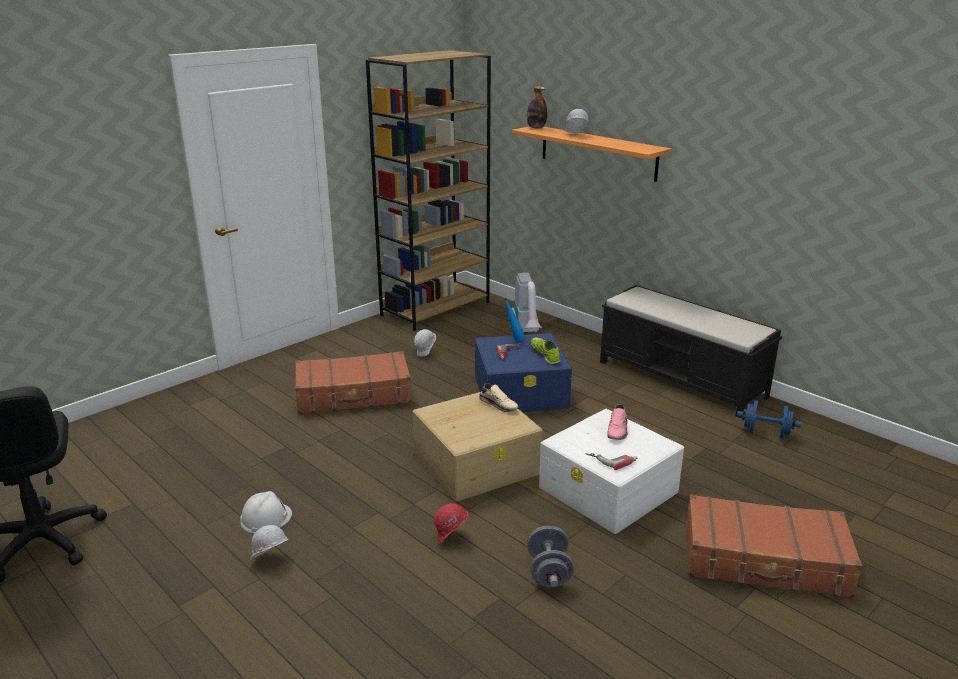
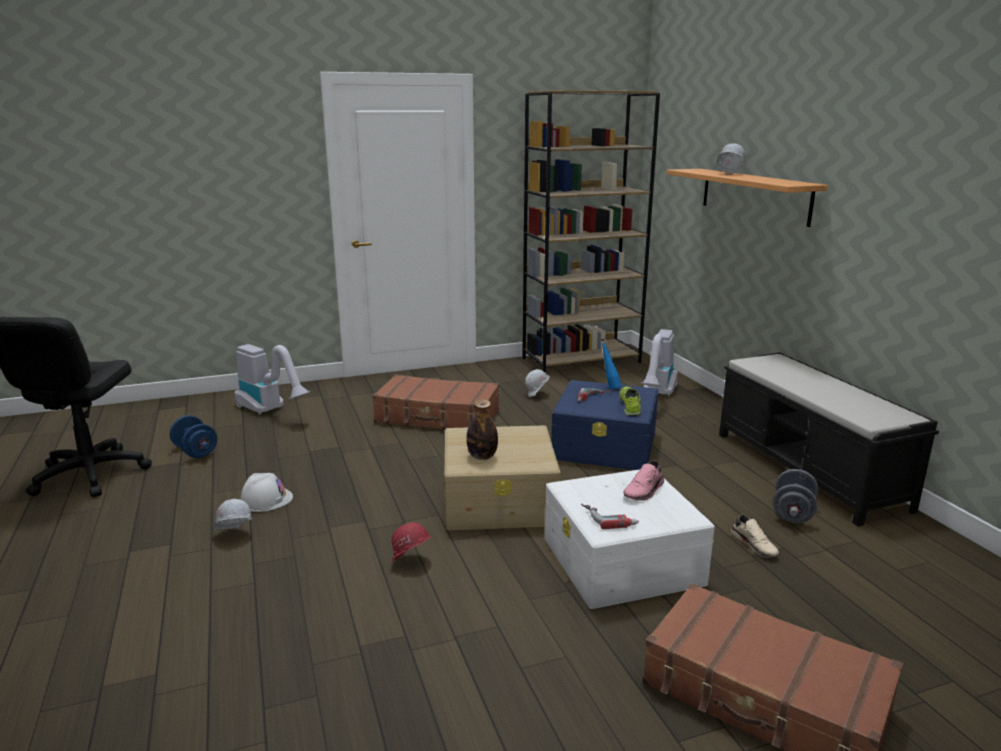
camera: 25 degrees right, 5 degrees down
(176, 424) = (271, 411): none -> vacuum cleaner
(499, 404) = (535, 440): beige shoe -> beige shoe (755, 545)
(536, 128) = (696, 169): bottle -> bottle (482, 456)
(548, 572) = (480, 626): grey dumbbell -> grey dumbbell (792, 513)
(766, 433) = (882, 550): blue dumbbell -> blue dumbbell (195, 451)

